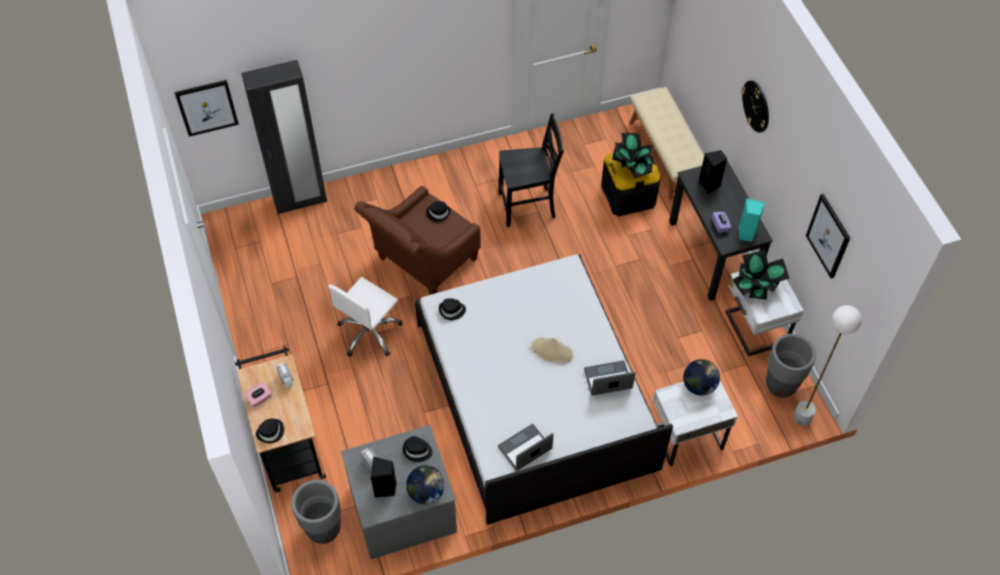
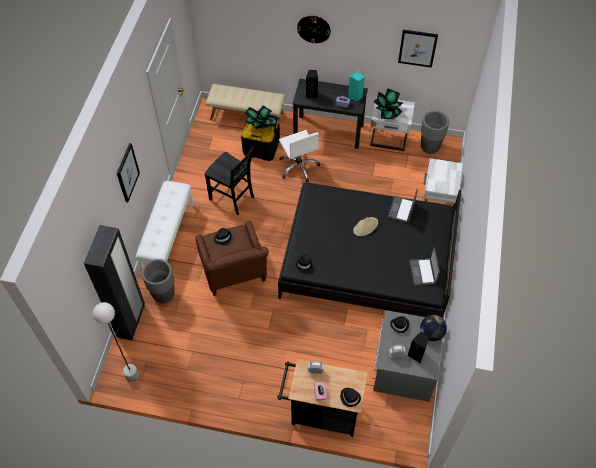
camera: 60 degrees left, 0 degrees up
(207, 107) = (76, 308): picture -> picture (127, 172)
(323, 529) = (394, 419): grey planter -> grey planter (163, 295)
(369, 333) = (266, 328): white office chair -> white office chair (299, 167)
(428, 175) = (168, 238): none -> white bench
(528, 206) = (232, 198): black chair -> black chair turned 105 degrees clockwise
(535, 395) = (367, 260): white bed -> black bed
(698, 386) = (434, 170): globe -> none
(802, 417) = (454, 149): white floor lamp -> white floor lamp (132, 375)

